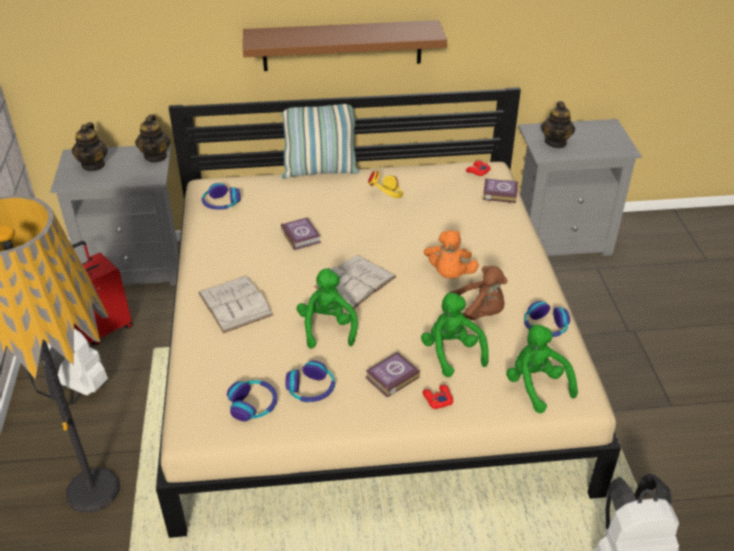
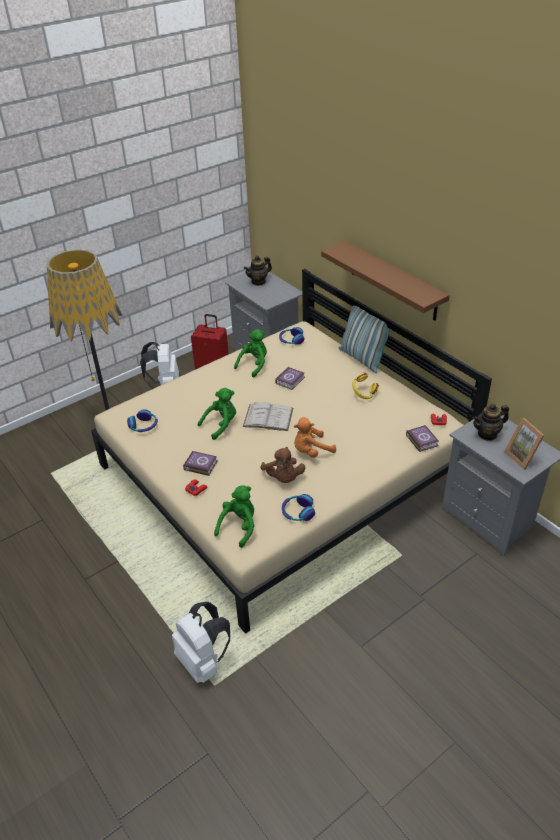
camera: 60 degrees right, 0 degrees up
(156, 156) = (286, 294): teapot -> none
(235, 304) = (212, 385): white book -> none
(311, 389) = (169, 440): headphones -> none
(452, 352) = (240, 480): green plush toy -> green plush toy (254, 365)
(604, 139) = (523, 457): none -> picture frame

